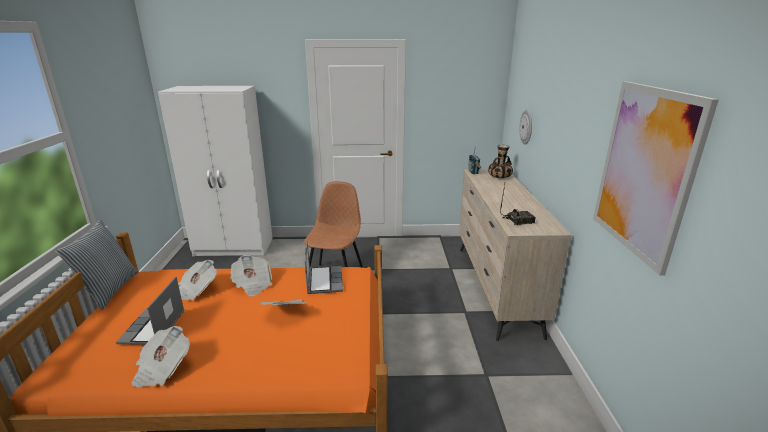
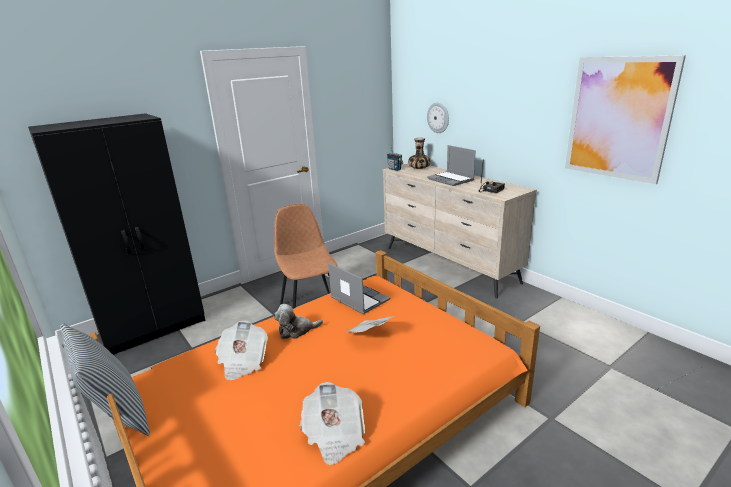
camera: 35 degrees left, 0 degrees up
(153, 328) = (257, 413): laptop -> laptop (451, 179)
(234, 247) = (154, 327): white wardrobe -> black wardrobe
(253, 284) = (296, 330): newspaper -> plush toy

